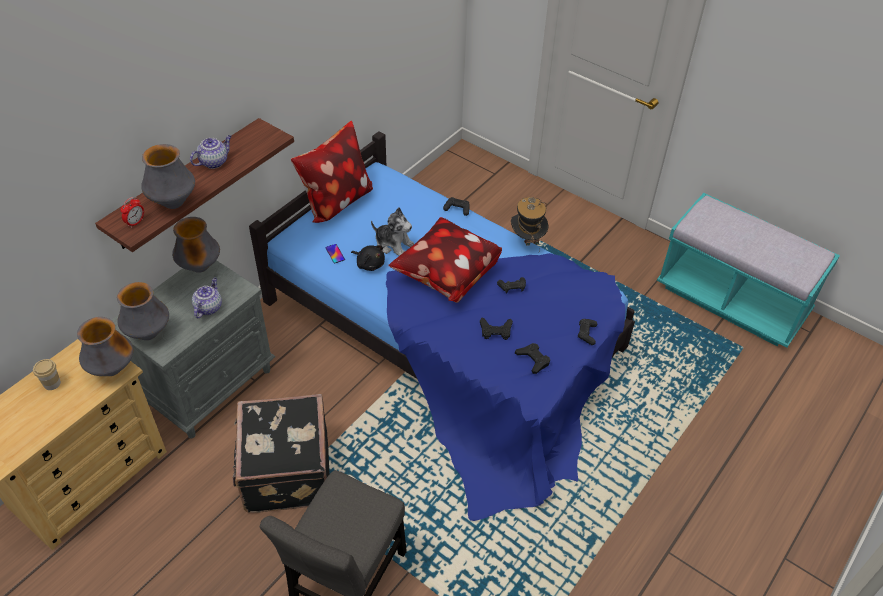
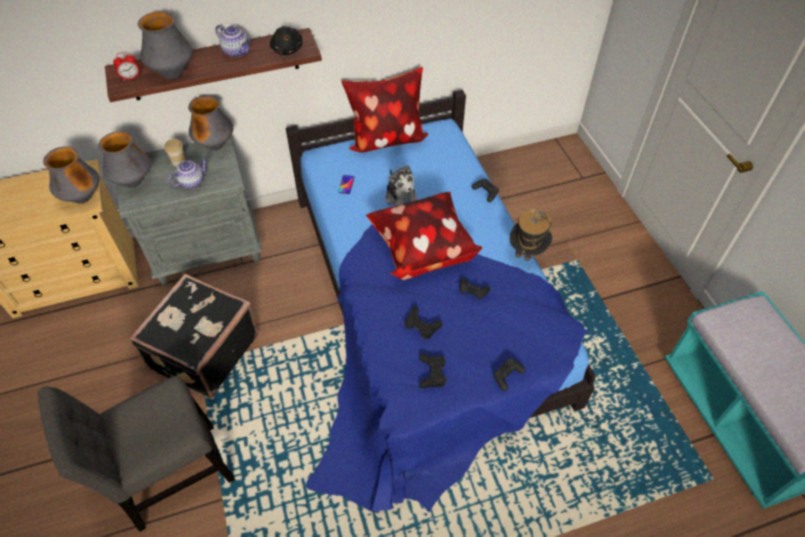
camera: 35 degrees right, 5 degrees up
(52, 383) = (37, 188): cup -> cup (179, 162)
(214, 162) = (237, 51): teapot -> teapot turned 45 degrees clockwise
(369, 264) = (367, 207): black plush toy -> black plush toy (287, 50)

